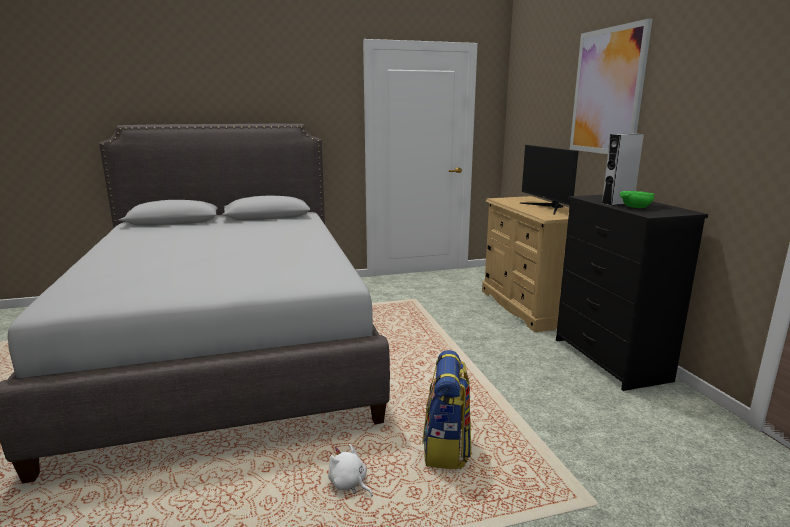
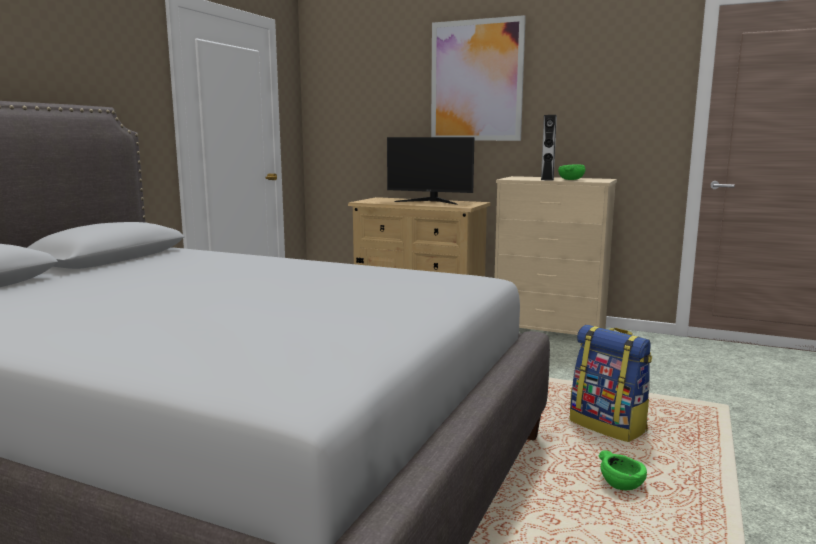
camera: 50 degrees left, 5 degrees down
(349, 484) = (621, 485): white plush toy -> green bowl
(610, 360) = (550, 330): black dresser -> beige dresser

